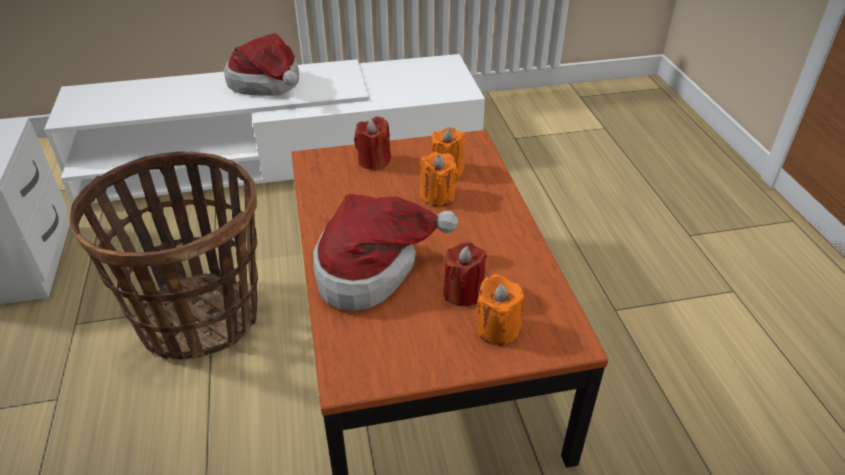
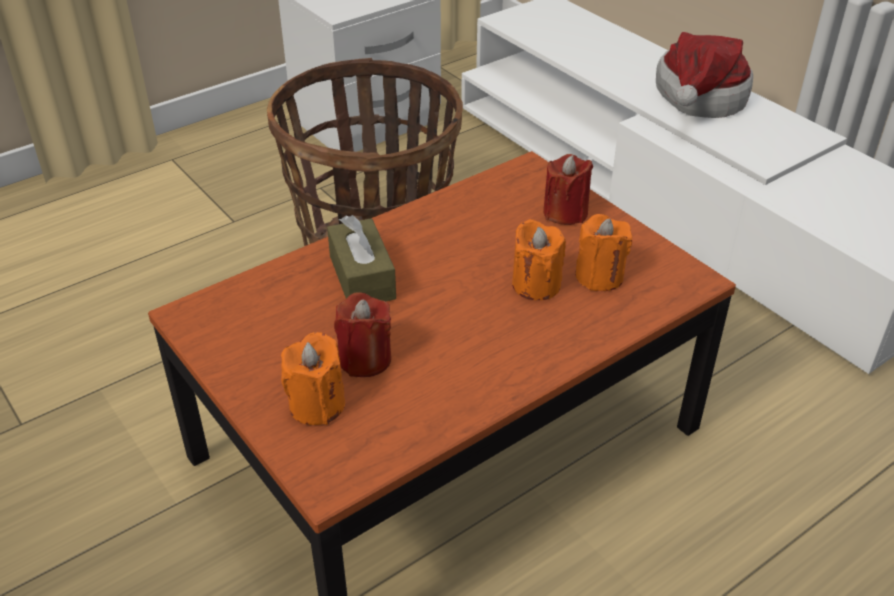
camera: 65 degrees right, 0 degrees up
(372, 269) = (362, 277): hat -> brown tissue box

